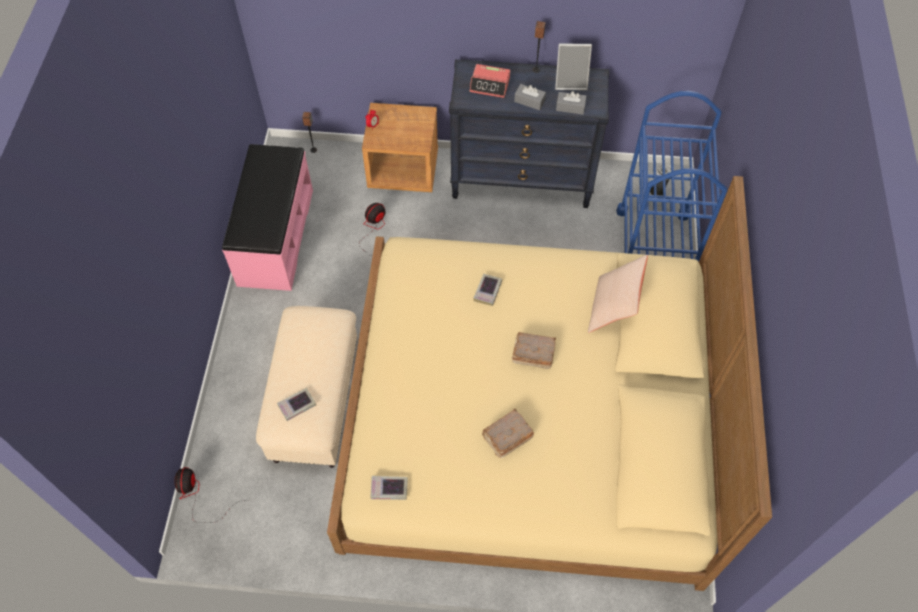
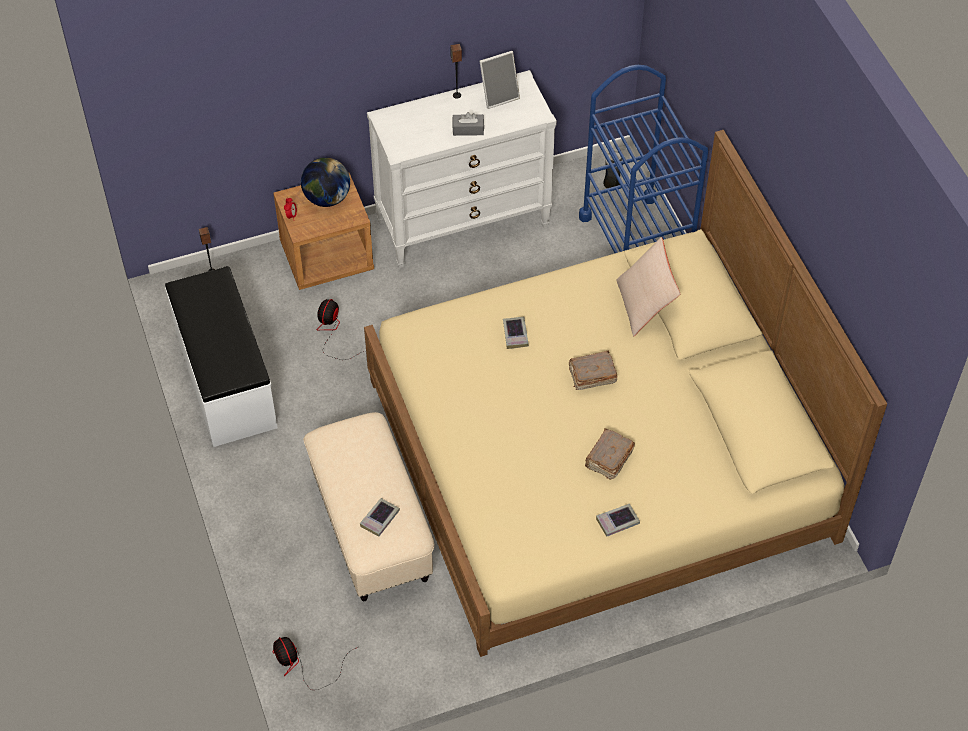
camera: 25 degrees left, 5 degrees down
(275, 237) = (224, 380): pink bench -> white bench
(389, 489) = (523, 549): book -> book (617, 522)
(408, 121) = (327, 198): none -> globe
(490, 85) = (418, 127): alarm clock -> none
(522, 180) = (463, 222): black dresser -> white dresser
(570, 107) = (512, 121): grey tissue box -> none

